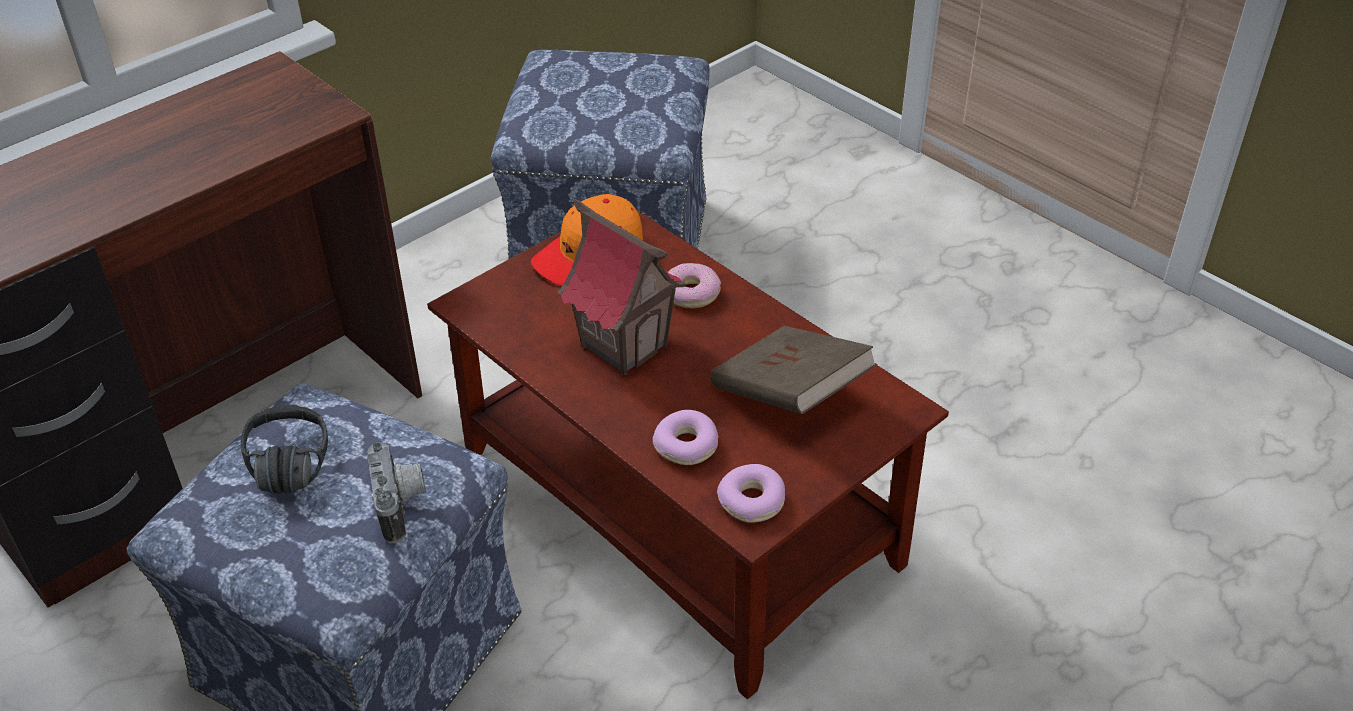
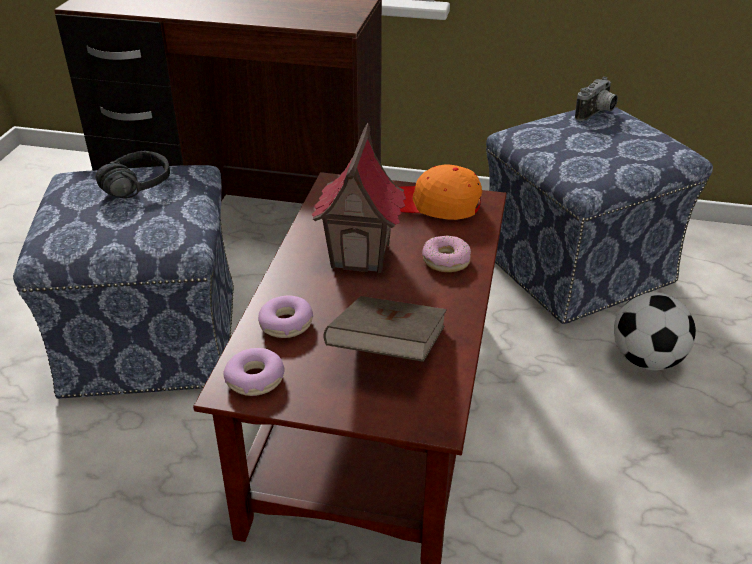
camera: 55 degrees right, 5 degrees down
(402, 505) = (131, 235): camera -> camera (597, 114)
(779, 283) = (646, 359): none -> football

